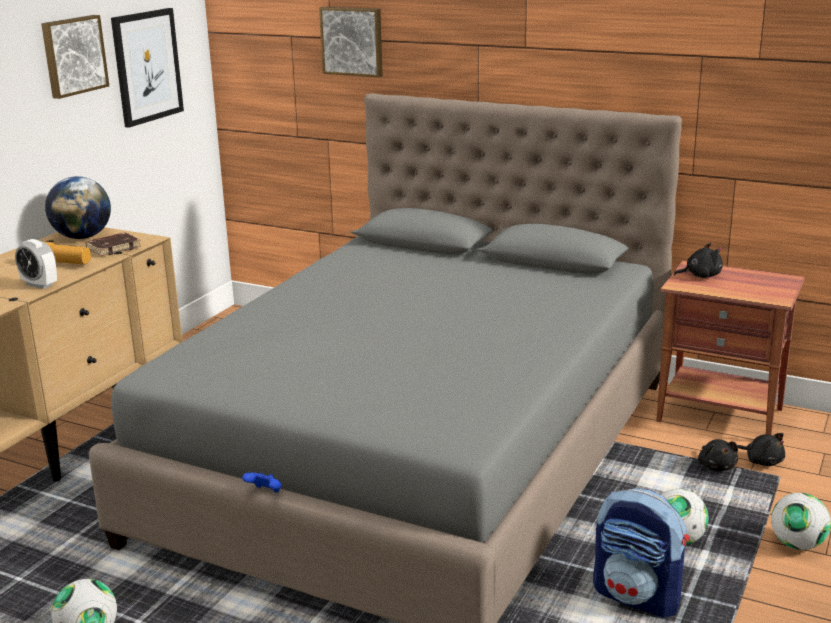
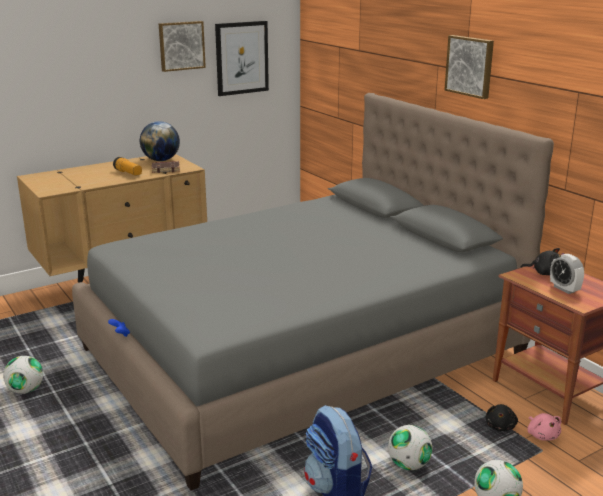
camera: 30 degrees right, 0 degrees up
(39, 285) = (100, 182): alarm clock -> alarm clock (564, 289)
(352, 41) = (369, 54): picture -> picture (470, 66)
(762, 461) = (542, 435): black plush toy -> pink plush toy

